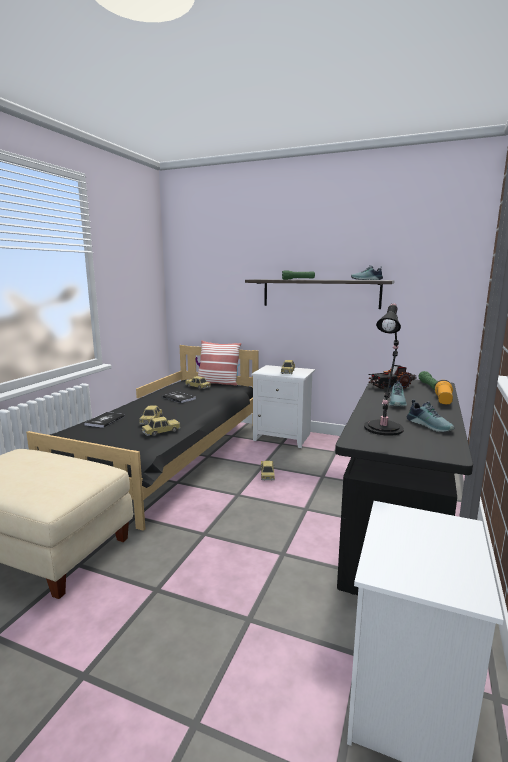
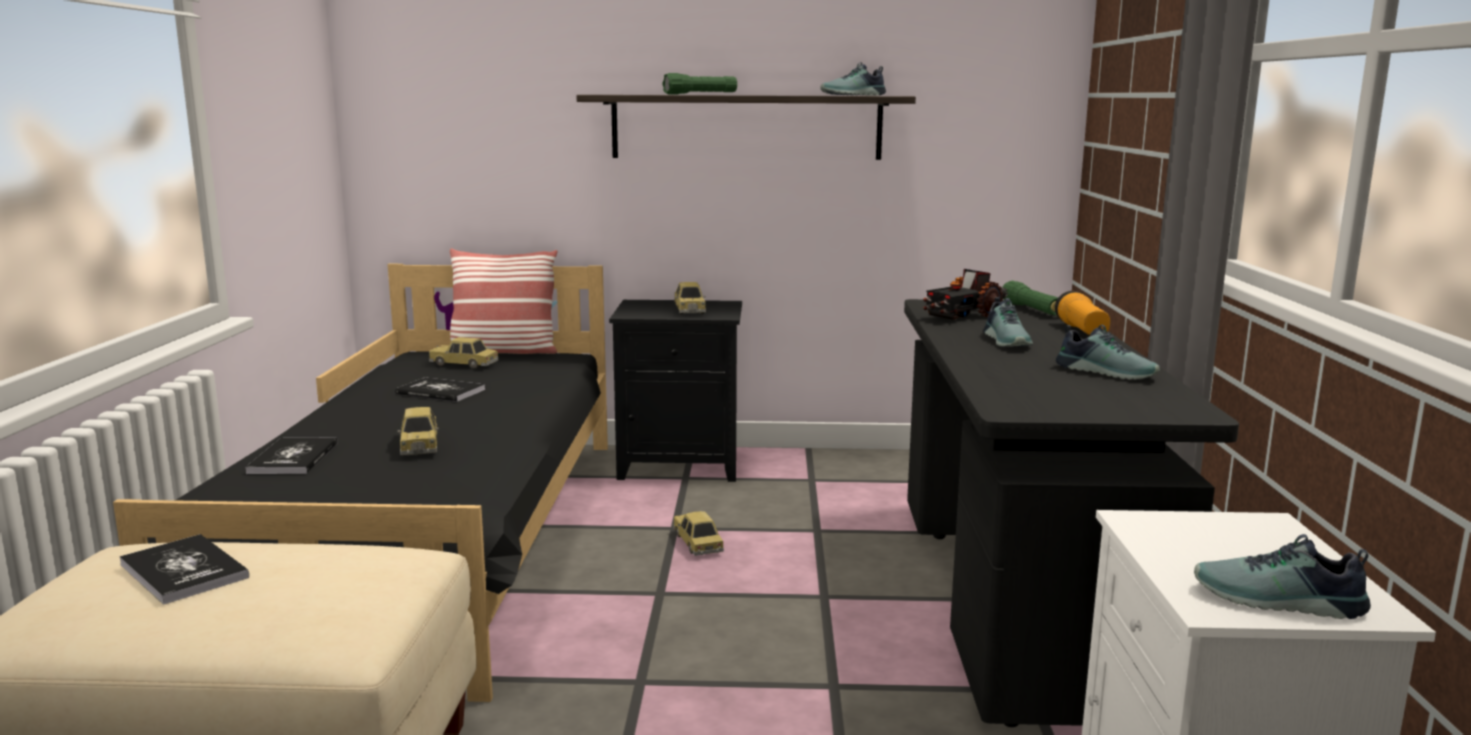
camera: 20 degrees left, 0 degrees up
(23, 463) = (184, 571): none -> book
(161, 432) = (471, 466): toy car -> none
(283, 437) = (682, 464): white nightstand -> black nightstand
(384, 427) = (1034, 382): black table lamp -> none
(420, 577) = (1278, 602): none -> shoe

